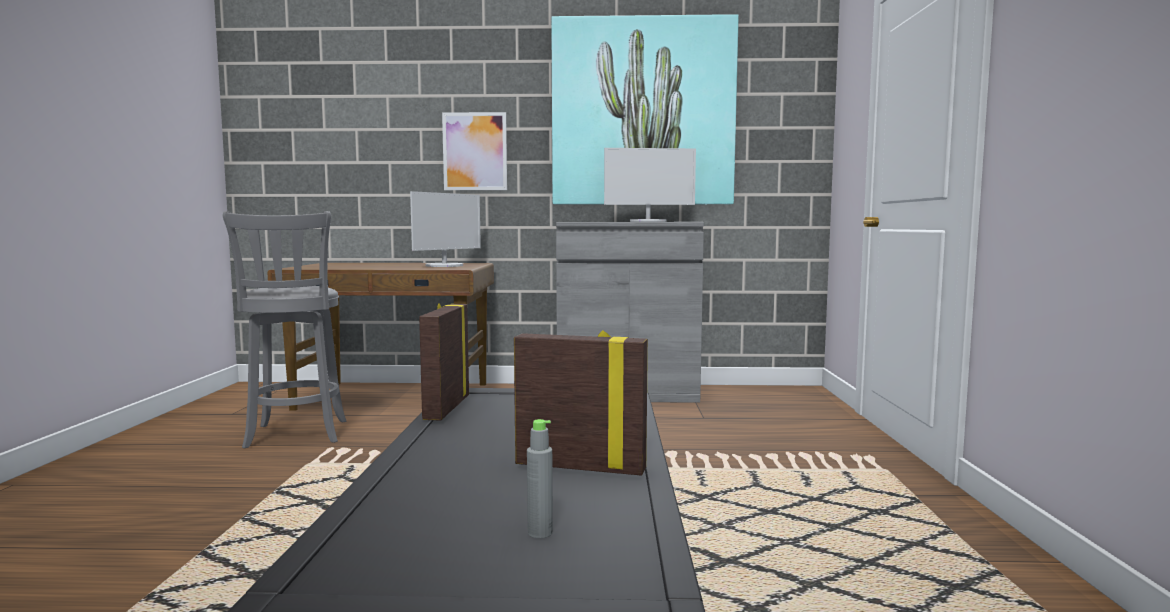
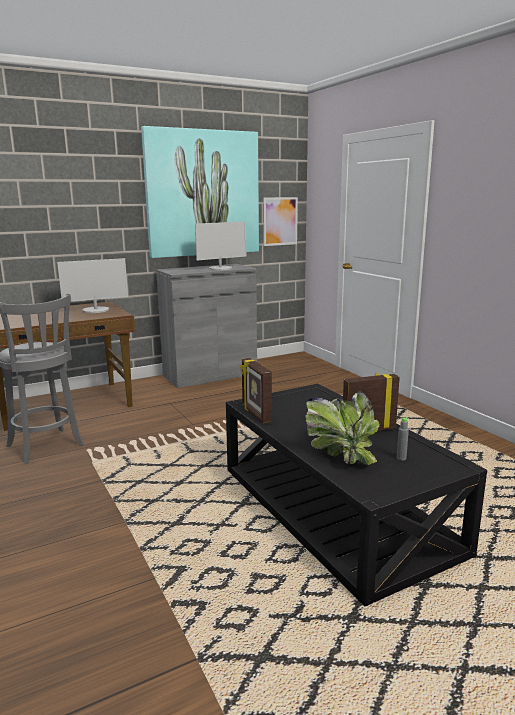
camera: 30 degrees left, 10 degrees up
(434, 495) = (341, 455): none -> potted plant
(445, 265) = (96, 310): monitor -> monitor turned 60 degrees clockwise
(475, 151) = (91, 222): picture -> picture (280, 221)

